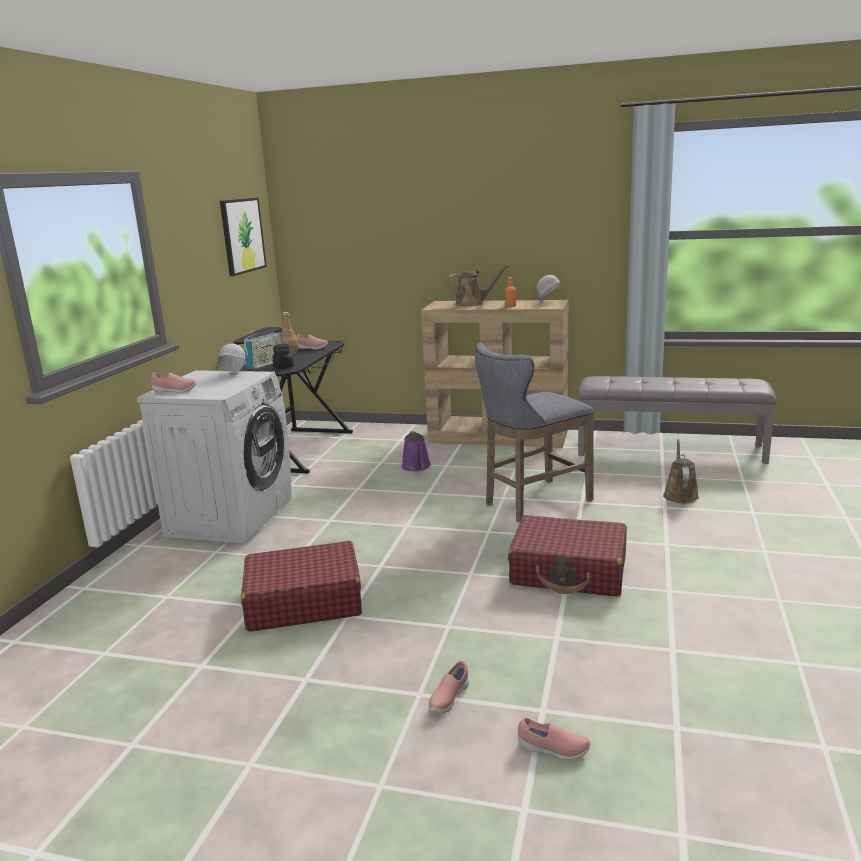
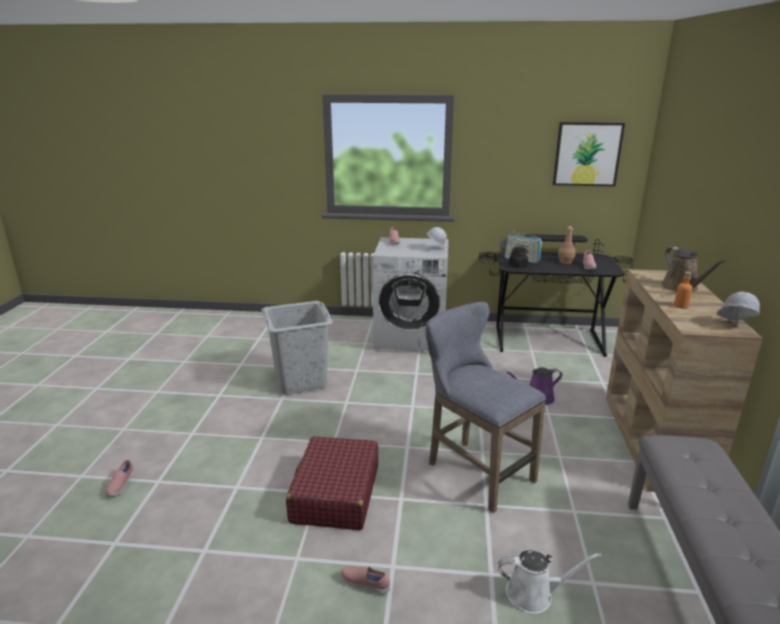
camera: 80 degrees right, 5 degrees up
(303, 602) = (300, 381): red suitcase -> grey laundry basket
(448, 699) = (183, 444): pink shoe -> pink shoe (365, 584)
(680, 495) = (534, 594): brown watering can -> white watering can

